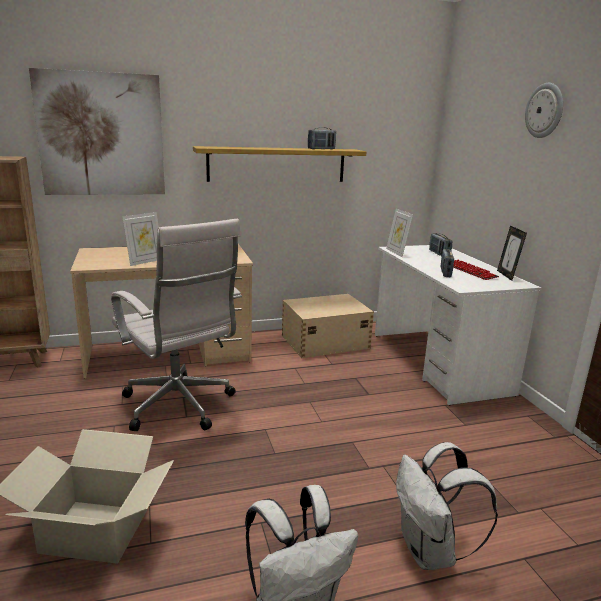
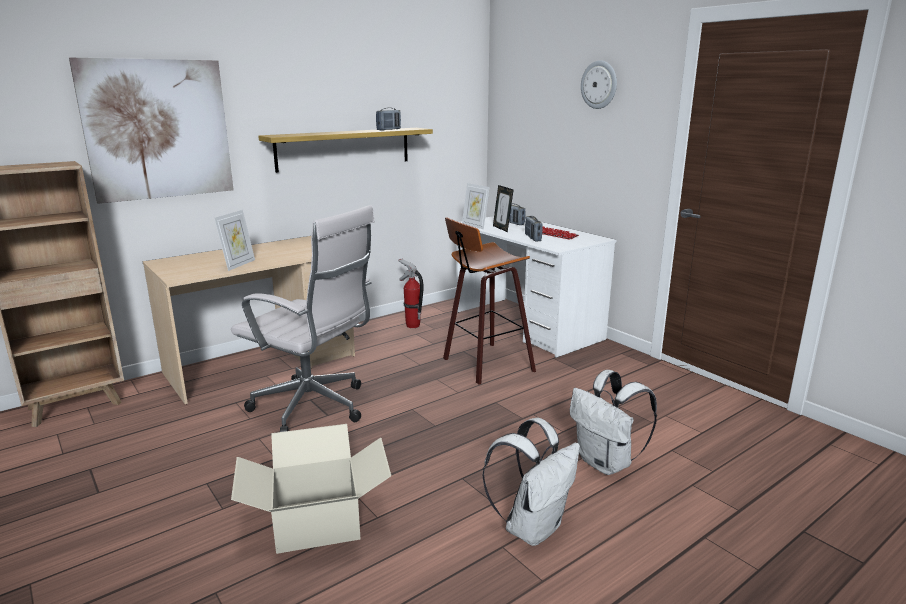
camera: 20 degrees left, 0 degrees up
(324, 341) = (412, 325): beige storage box -> fire extinguisher
(367, 397) = (485, 364): none -> stool
(507, 275) = (583, 233): picture frame -> picture frame (502, 228)

